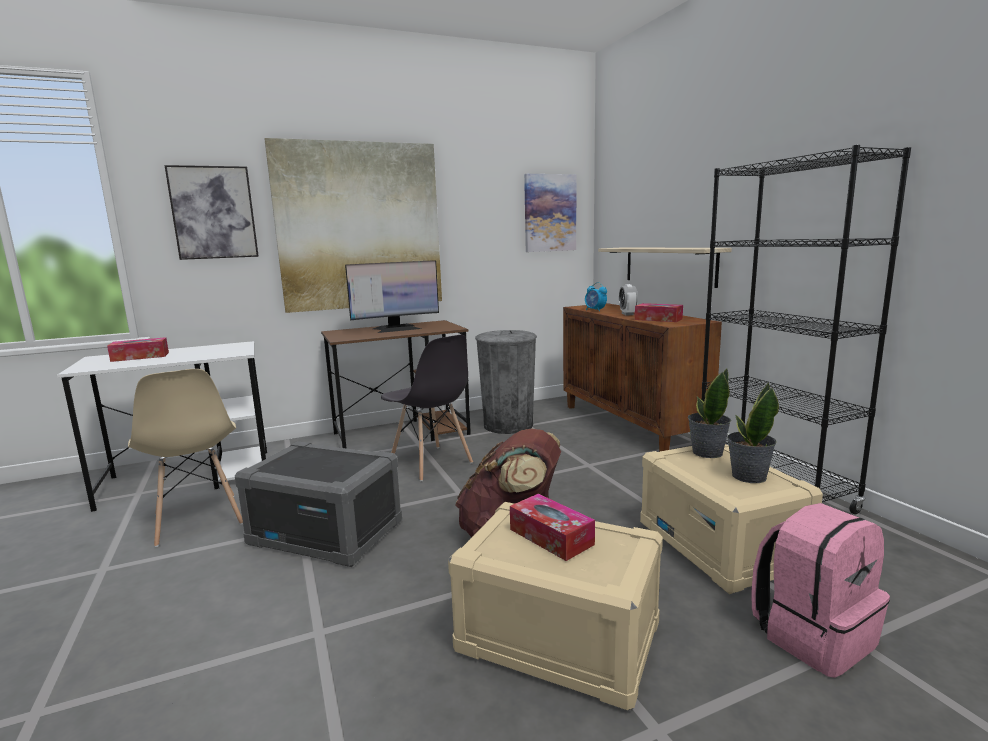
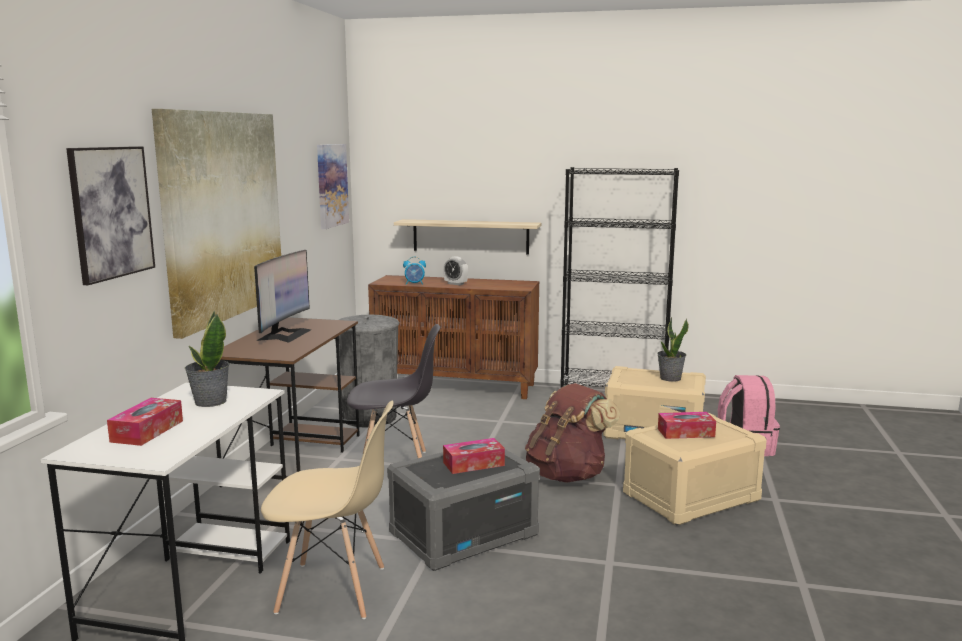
camera: 55 degrees left, 0 degrees up
(658, 319) = (496, 285): tissue box -> tissue box (473, 464)
(706, 452) = (628, 373): potted plant -> potted plant (210, 402)

